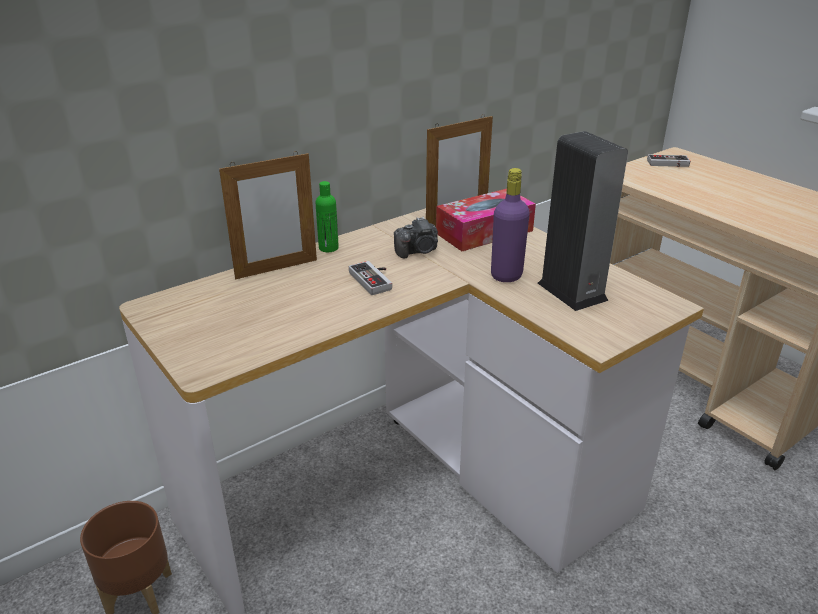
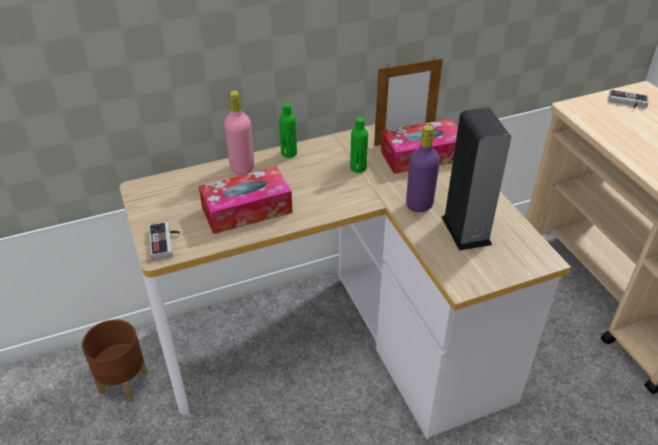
camera: 15 degrees right, 10 degrees up
(276, 269) = (242, 168): picture frame -> pink bottle
(301, 308) = (247, 210): none -> tissue box
(375, 279) = (312, 191): game controller -> game controller (166, 242)
(418, 251) = (358, 168): camera -> green bottle

